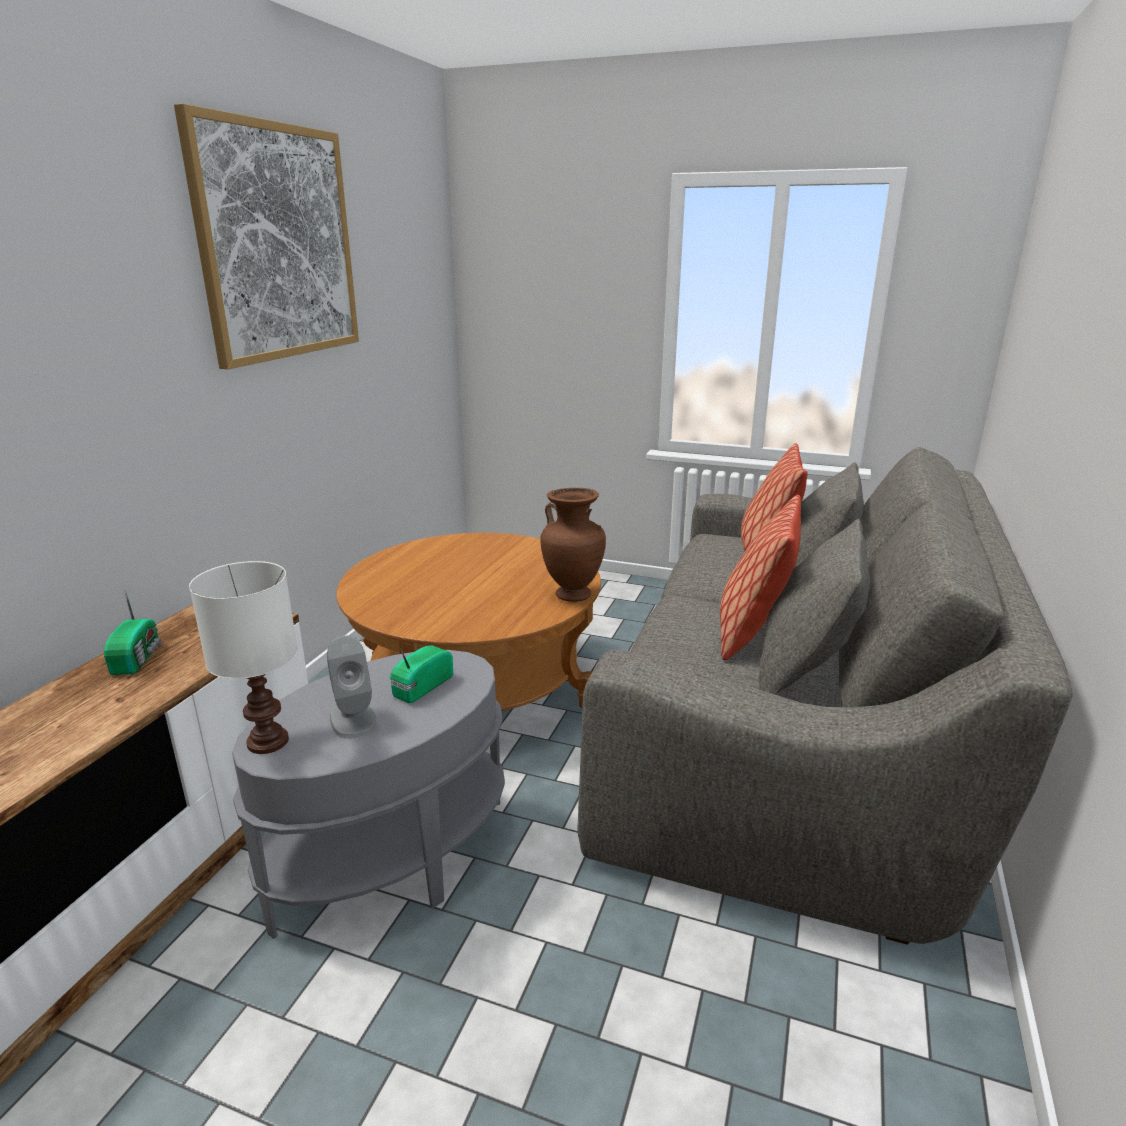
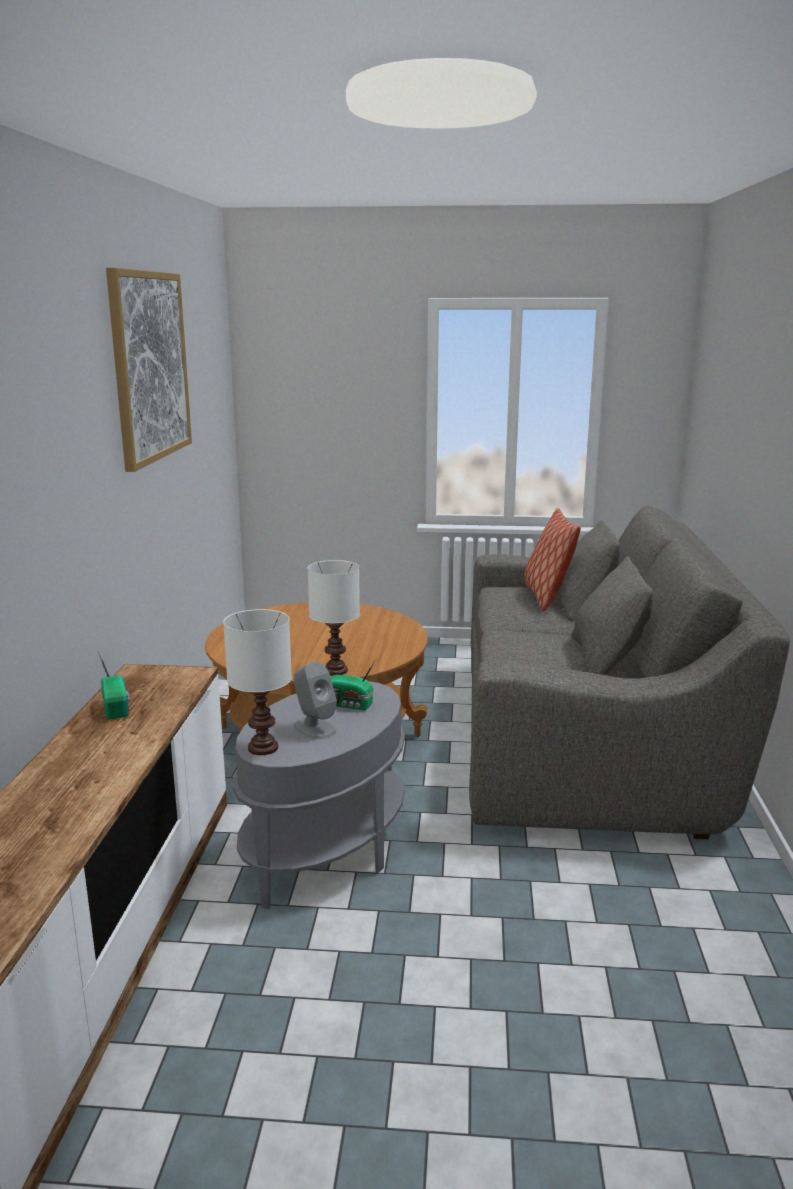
camera: 15 degrees left, 5 degrees down
(420, 687) = (348, 705): radio -> radio turned 90 degrees counterclockwise
(456, 629) = (334, 671): none -> white table lamp
(573, 595) = (409, 639): brown vase -> none
(753, 632) = (565, 646): pillow -> none

